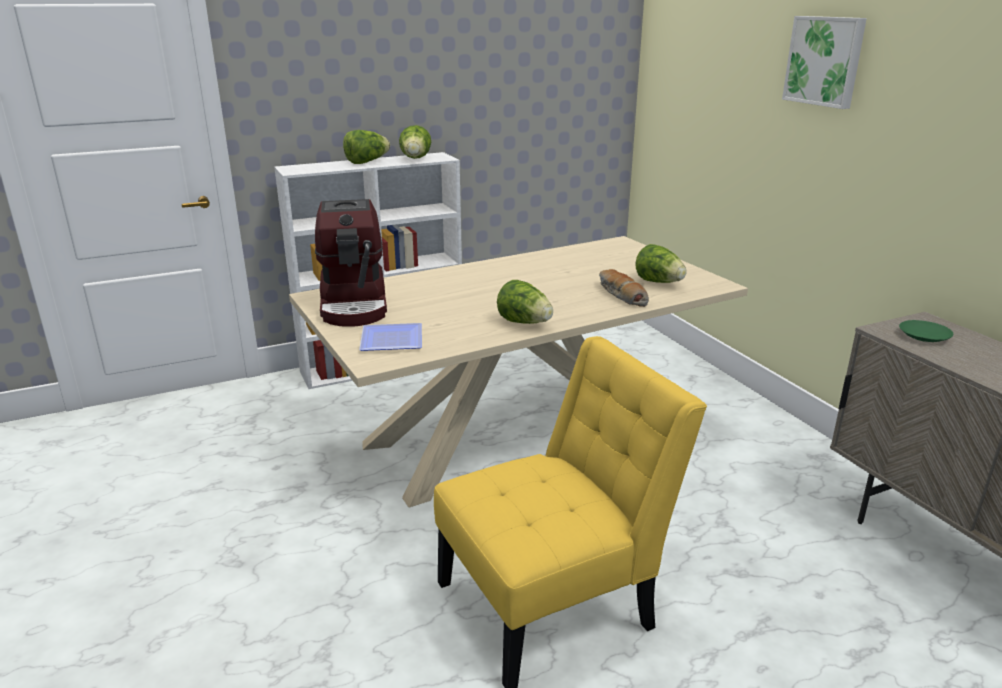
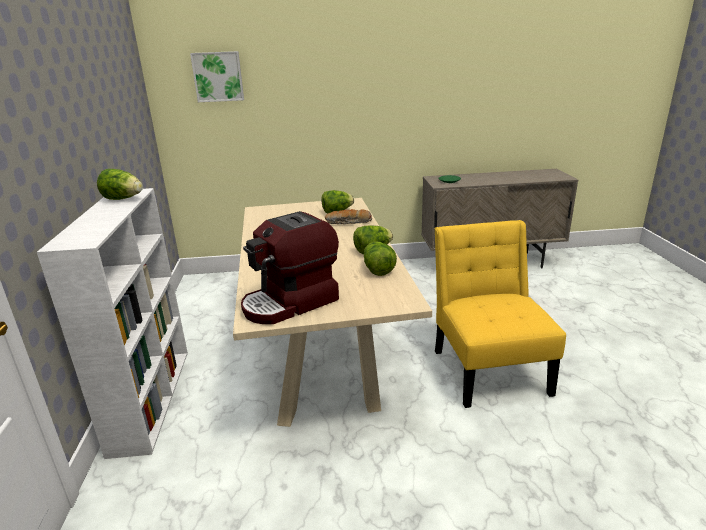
camera: 70 degrees left, 0 degrees up
(355, 304) = (291, 303): coffee machine -> coffee machine turned 135 degrees clockwise
(366, 162) = (101, 214): lettuce -> lettuce (377, 270)
(389, 339) = (372, 294): plate -> none
(825, 61) = (330, 70): picture -> picture (218, 76)

